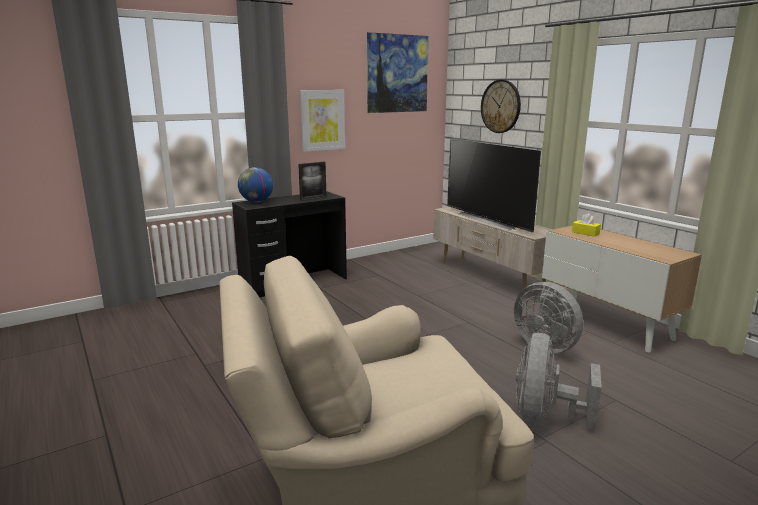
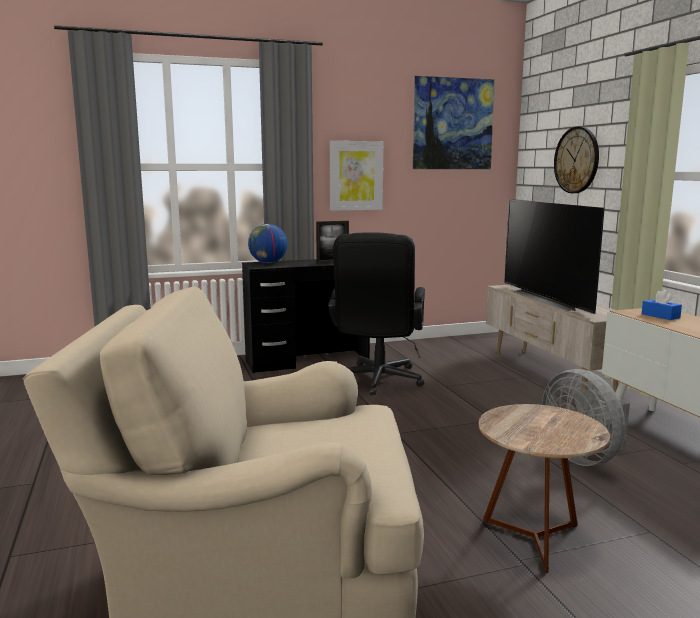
camera: 15 degrees right, 5 degrees down
(363, 297) = (377, 382): none -> black office chair
(544, 419) = (534, 539): grey fan -> brown side table
(585, 233) = (660, 316): yellow tissue box -> blue tissue box

